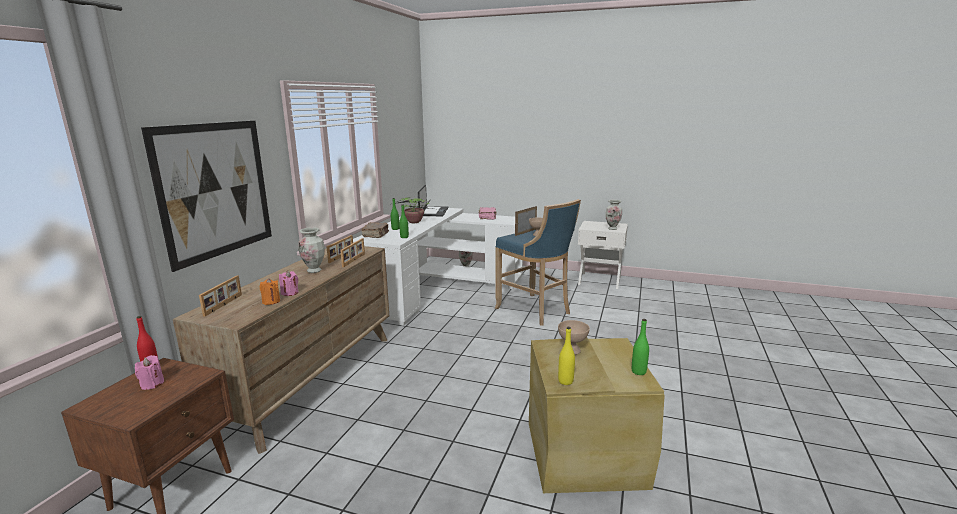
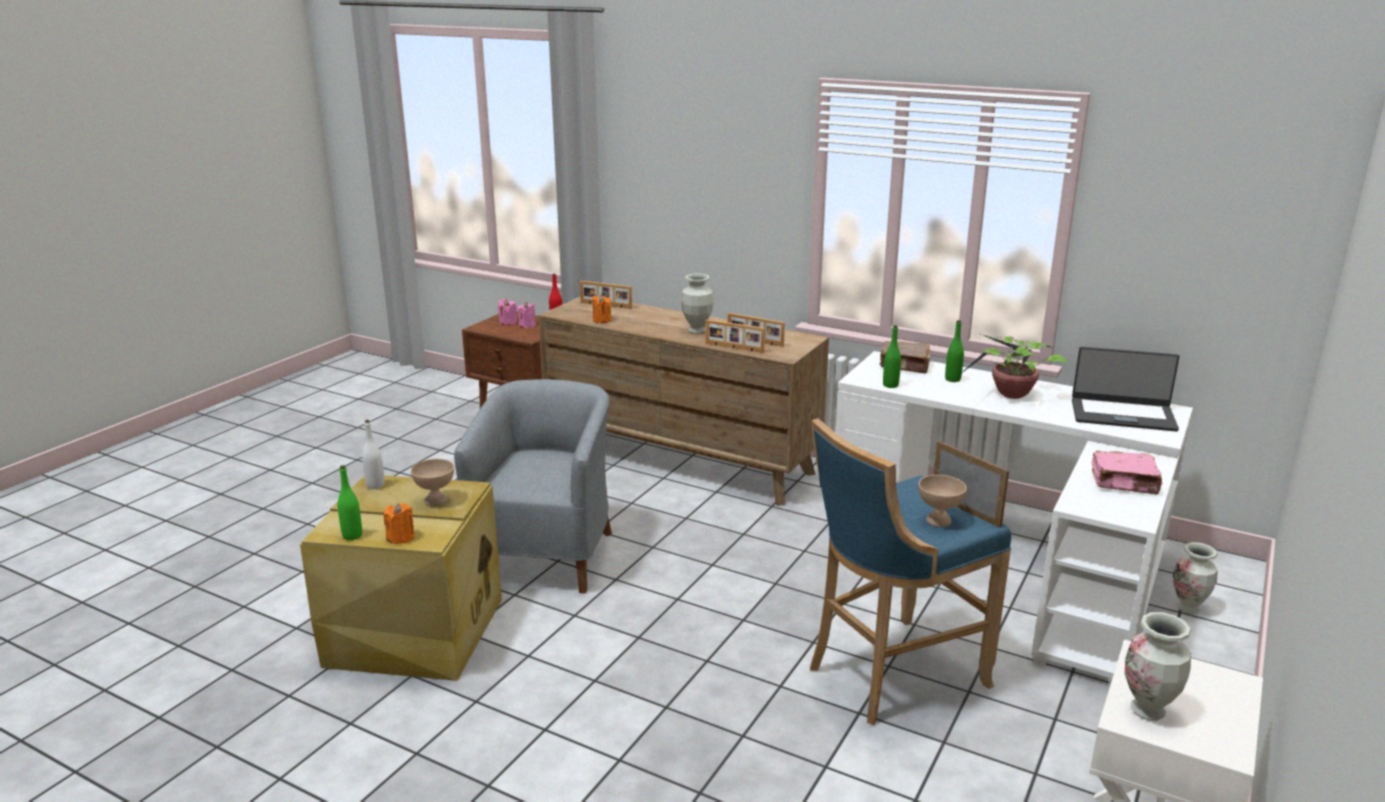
camera: 100 degrees right, 5 degrees up
(215, 190) = (689, 197): picture -> none
(290, 293) = (623, 325): pink candle -> pink candle (508, 322)
(462, 416) = (546, 553): none -> grey armchair
(565, 381) = (375, 485): yellow bottle -> white bottle
(624, 353) = (401, 538): none -> orange candle

